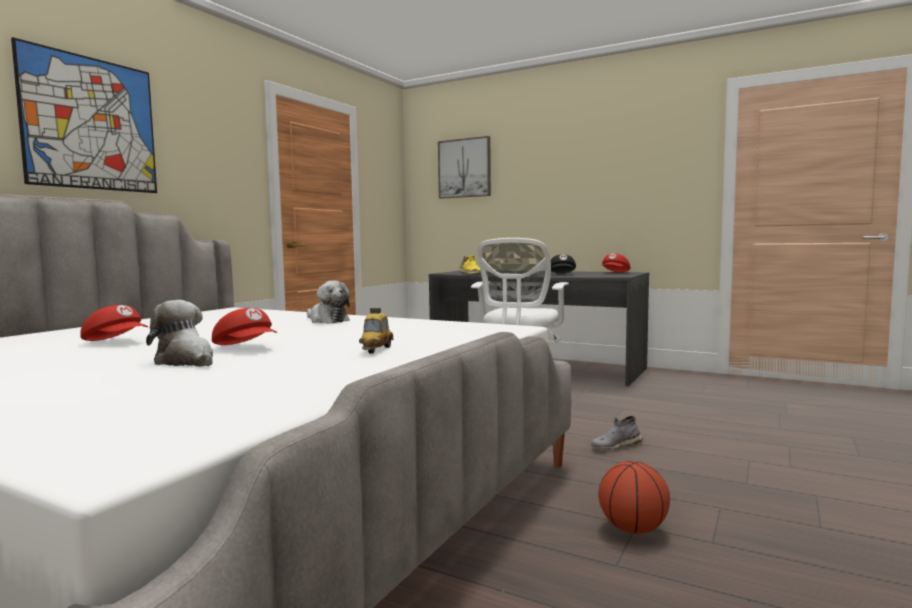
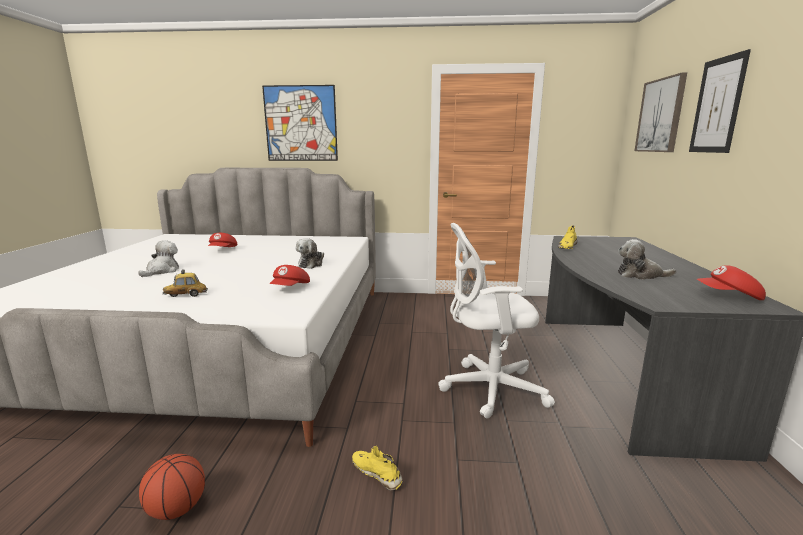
camera: 65 degrees right, 10 degrees up
(247, 347) = (201, 271): red cap -> red cap (290, 288)
(531, 161) = (717, 105): none -> picture
(562, 274) = (640, 275): black cap -> plush toy
(615, 446) = (377, 473): grey shoe -> yellow shoe

